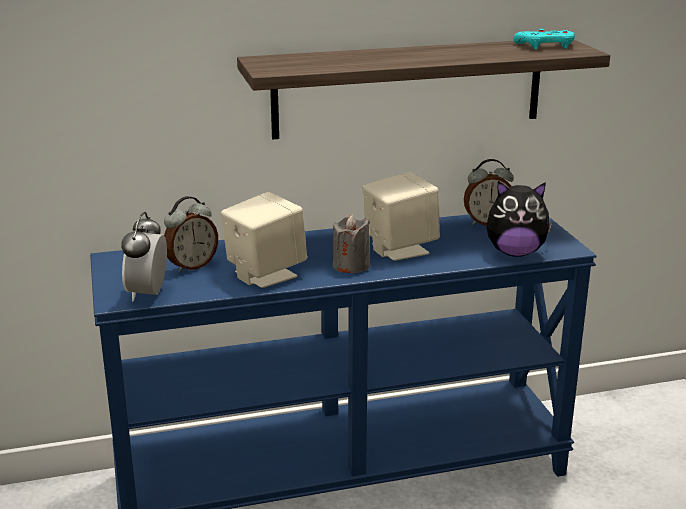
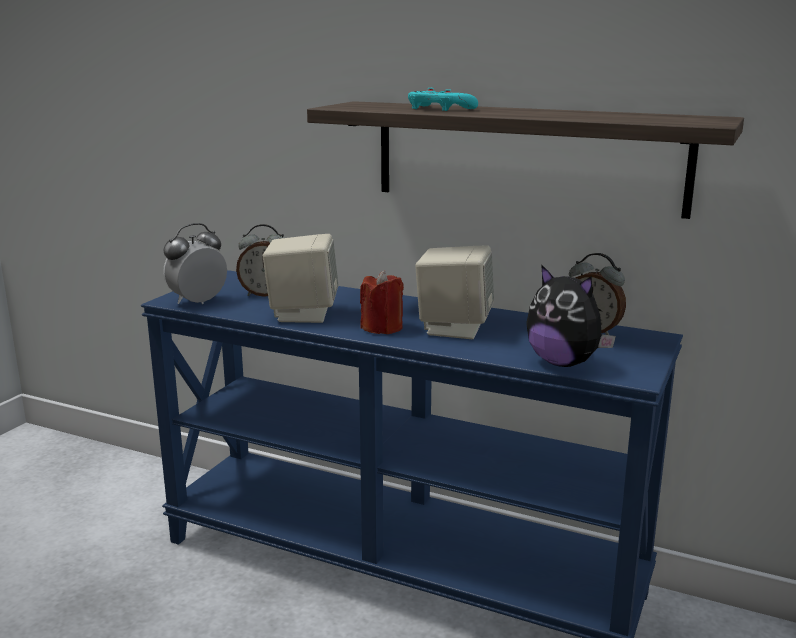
camera: 40 degrees right, 5 degrees down
(351, 266) = (382, 328): grey candle -> red candle
(546, 45) = (680, 117): turquoise game controller -> turquoise game controller (439, 109)

